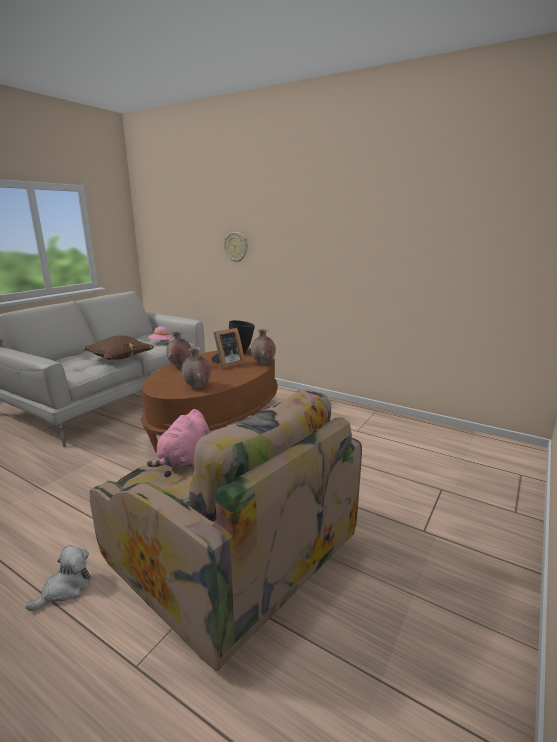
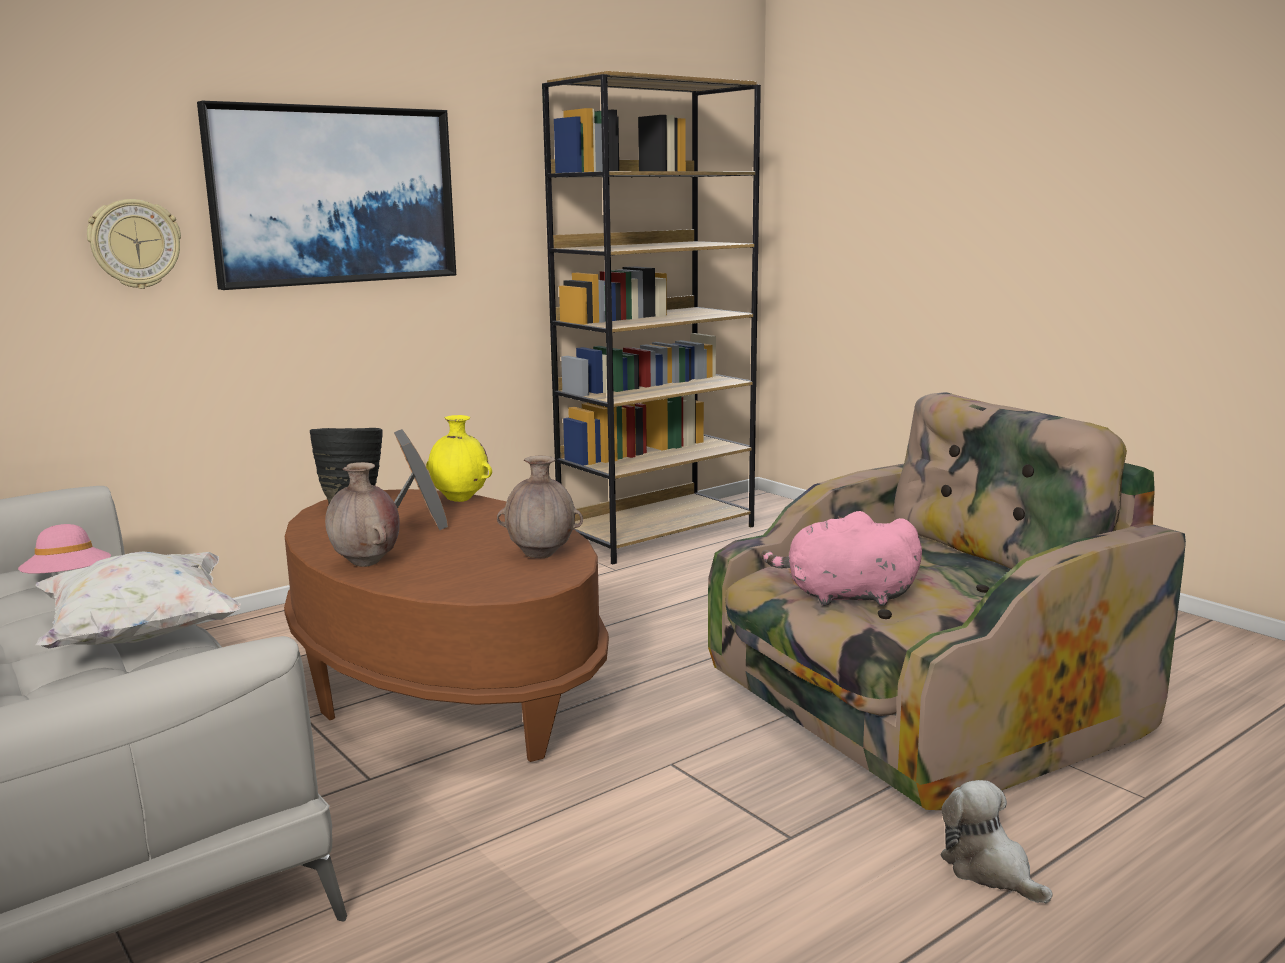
camera: 70 degrees left, 5 degrees down
(119, 359) = (142, 636): brown pillow -> white pillow
(185, 459) = (844, 597): pink plush toy -> pink plush toy turned 150 degrees clockwise
(263, 363) = (460, 499): brown vase -> yellow vase
(298, 232) = (334, 195): none -> picture
(421, 431) = (657, 533): none -> brown bookcase

